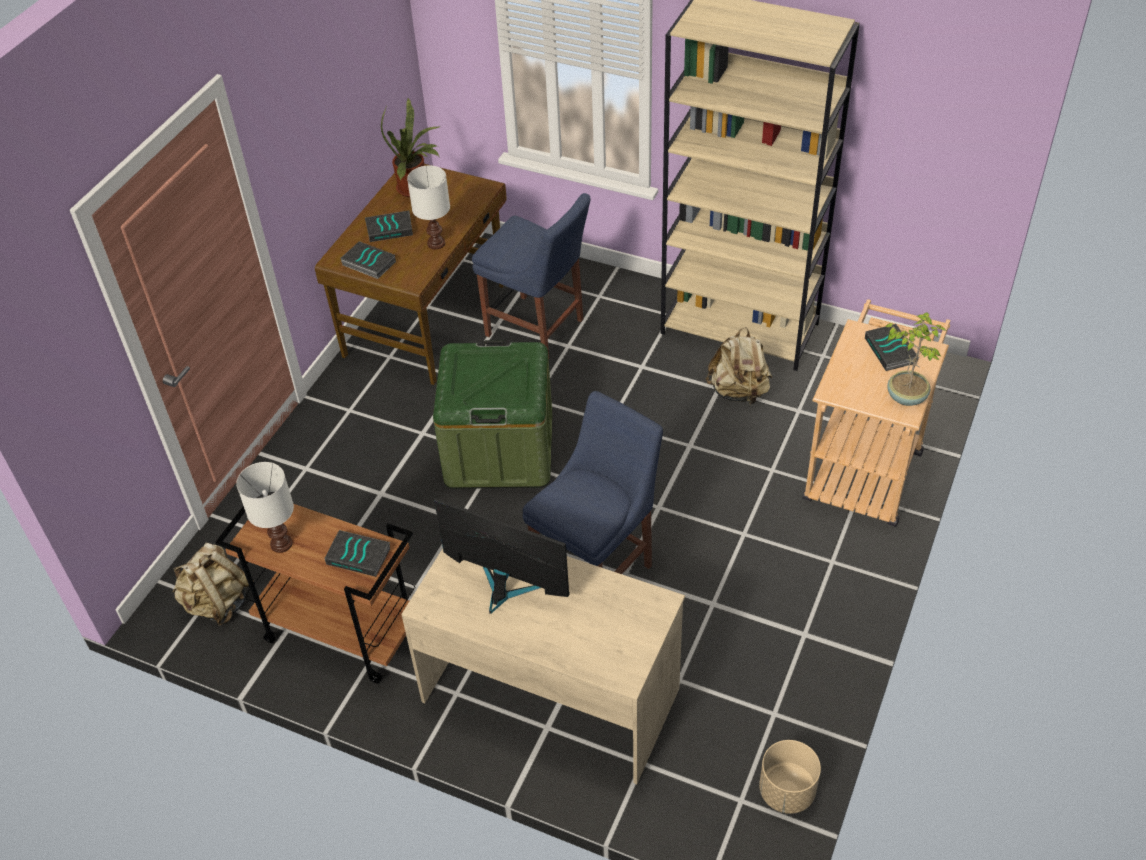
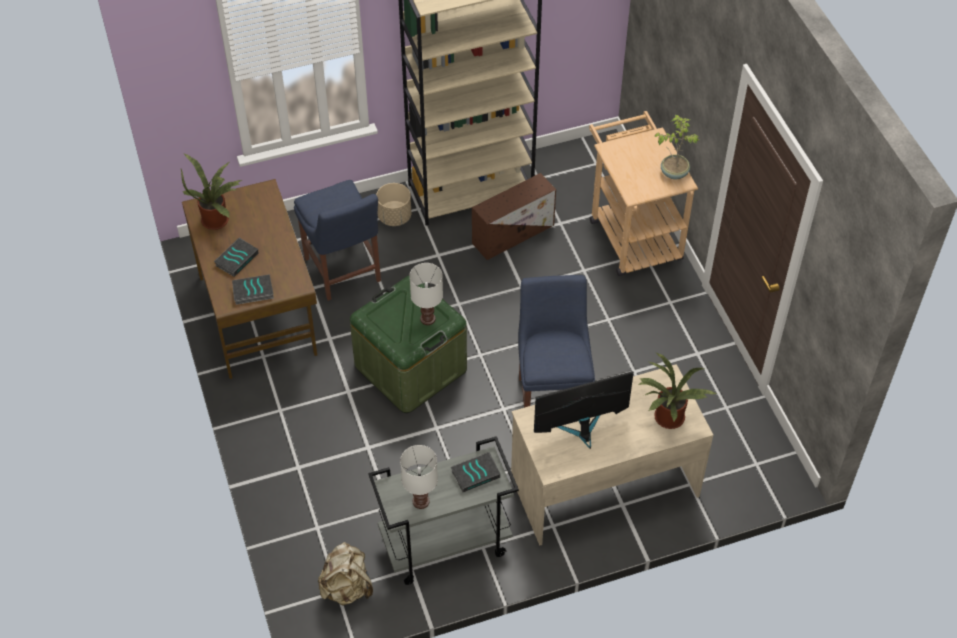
camera: 45 degrees left, 5 degrees up
(340, 631) = (444, 545): brown cart -> grey cart
(436, 243) = (282, 249): white table lamp -> white table lamp (427, 318)
(538, 329) = (343, 272): blue chair -> blue chair turned 75 degrees clockwise
(604, 646) = (667, 420): none -> potted plant
(739, 392) = (514, 233): beige backpack -> brown storage box
(786, 791) = (772, 442): beige planter -> beige planter (394, 217)
(891, 351) = (639, 150): book -> none

